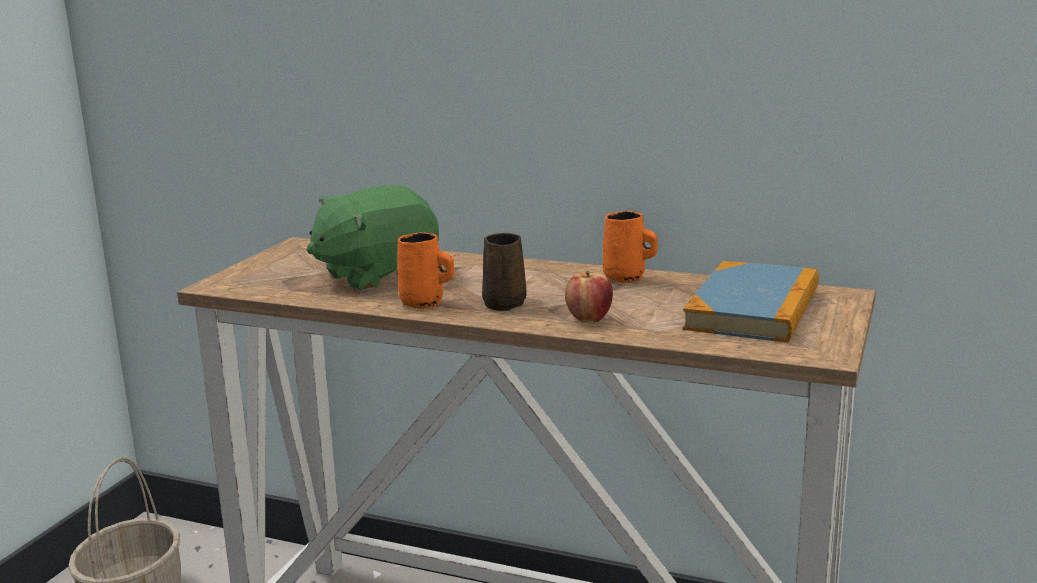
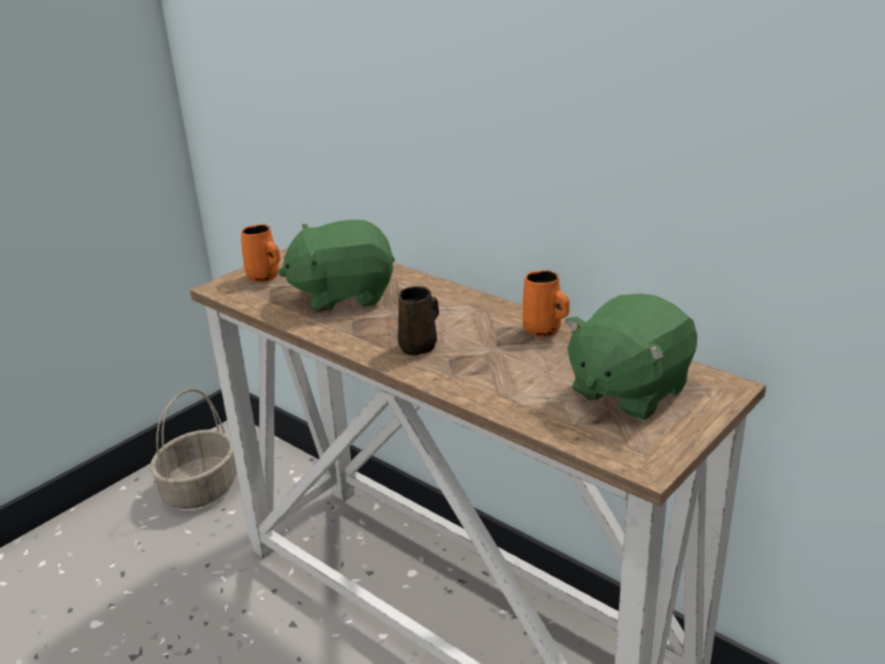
camera: 20 degrees right, 10 degrees up
(424, 303) = (356, 335): orange mug -> orange mug (264, 277)
(589, 319) = (473, 379): apple -> none
(754, 308) = (627, 390): book -> green plush toy

